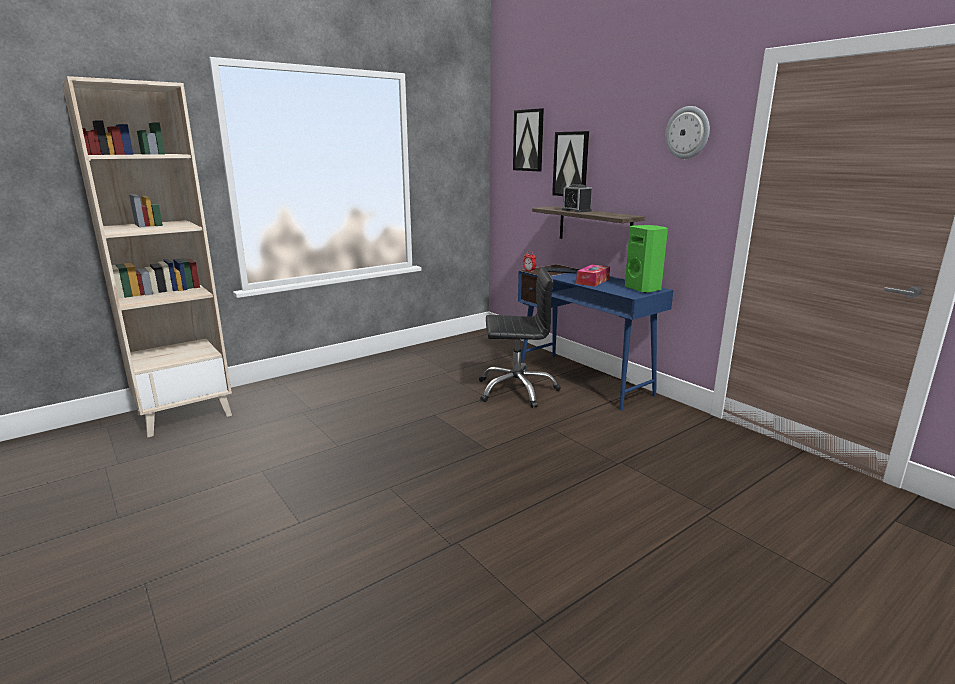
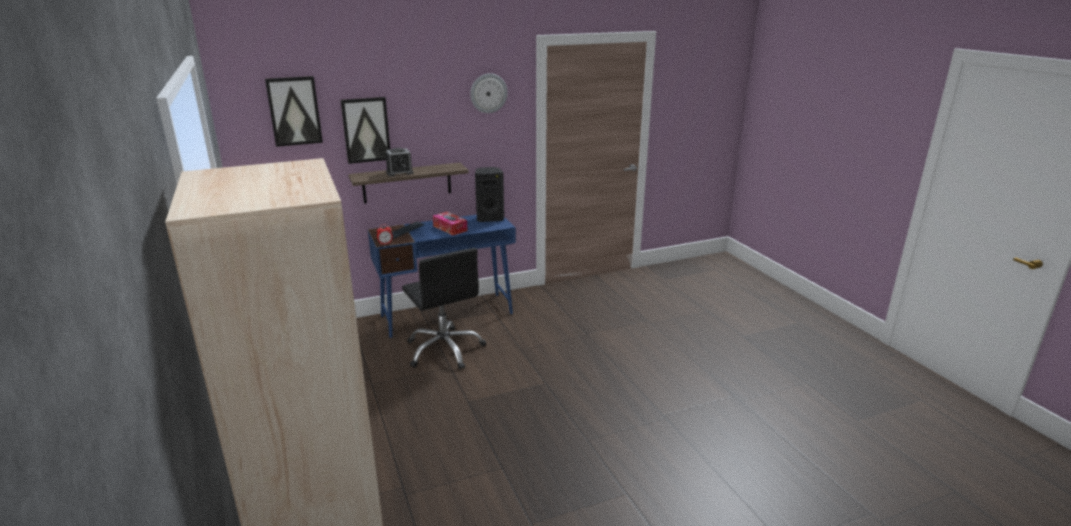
camera: 75 degrees left, 5 degrees up
(516, 390) = (445, 350): black office chair -> black office chair turned 135 degrees clockwise
(644, 289) = (490, 218): green speaker -> black speaker

